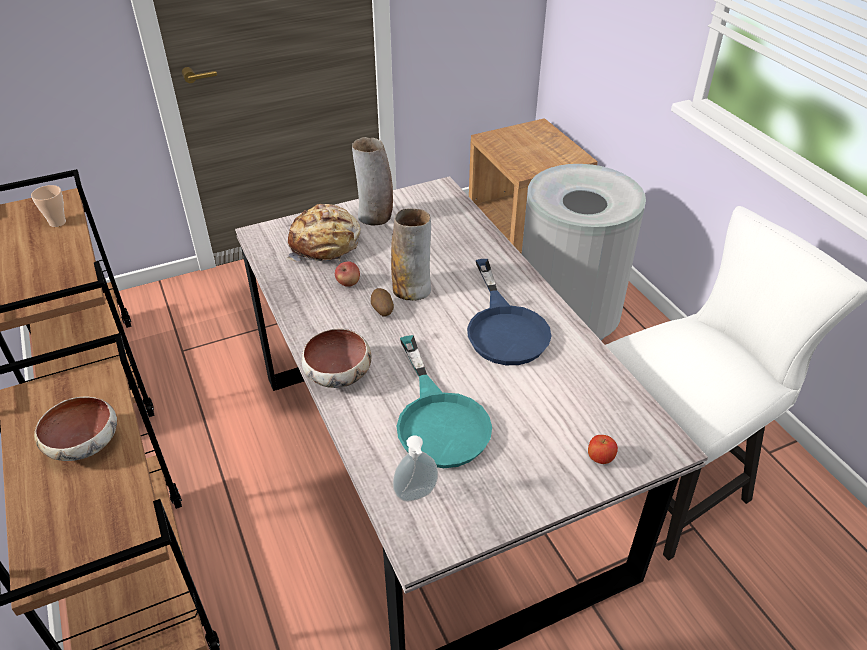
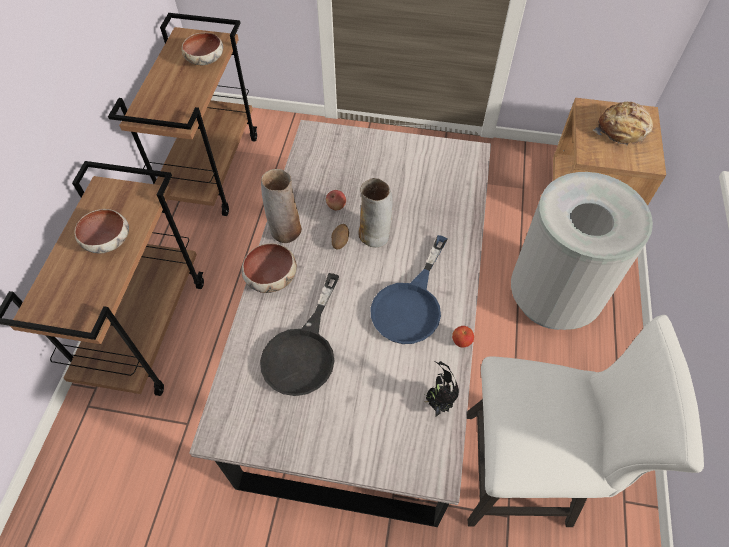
camera: 35 degrees right, 15 degrees up
(57, 222) = (206, 59): cup -> bowl
(325, 245) = (347, 164): bread -> bread (622, 130)
(375, 217) = (401, 156): vase -> vase (285, 232)
(416, 496) = (244, 398): soap dispenser -> none
(438, 419) = (303, 351): turquoise frying pan -> black frying pan
(600, 458) = (381, 450): apple -> apple (461, 341)
(608, 390) = (437, 402): none -> potted plant

